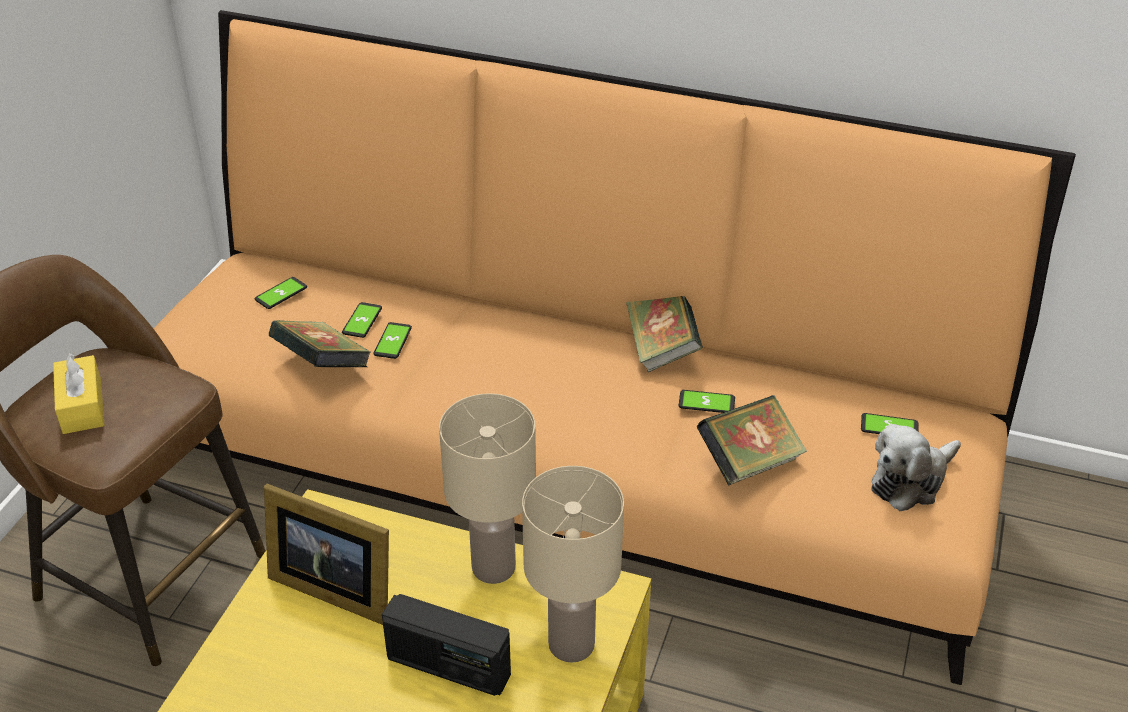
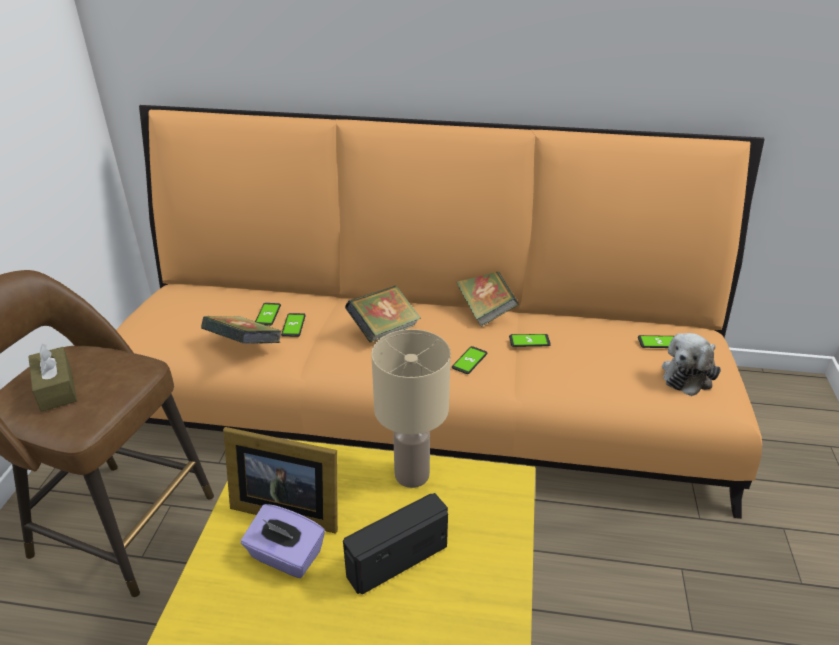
camera: 10 degrees left, 5 degrees down
(82, 406) = (56, 388): yellow tissue box -> brown tissue box
(281, 294) = (204, 303): phone -> phone (469, 361)
(321, 643) = (285, 556): none -> purple tissue box
(448, 666) = (397, 560): radio -> radio turned 135 degrees clockwise
(572, 645) = (491, 527): beige table lamp -> none
(749, 462) = (574, 376): book -> book (384, 330)

